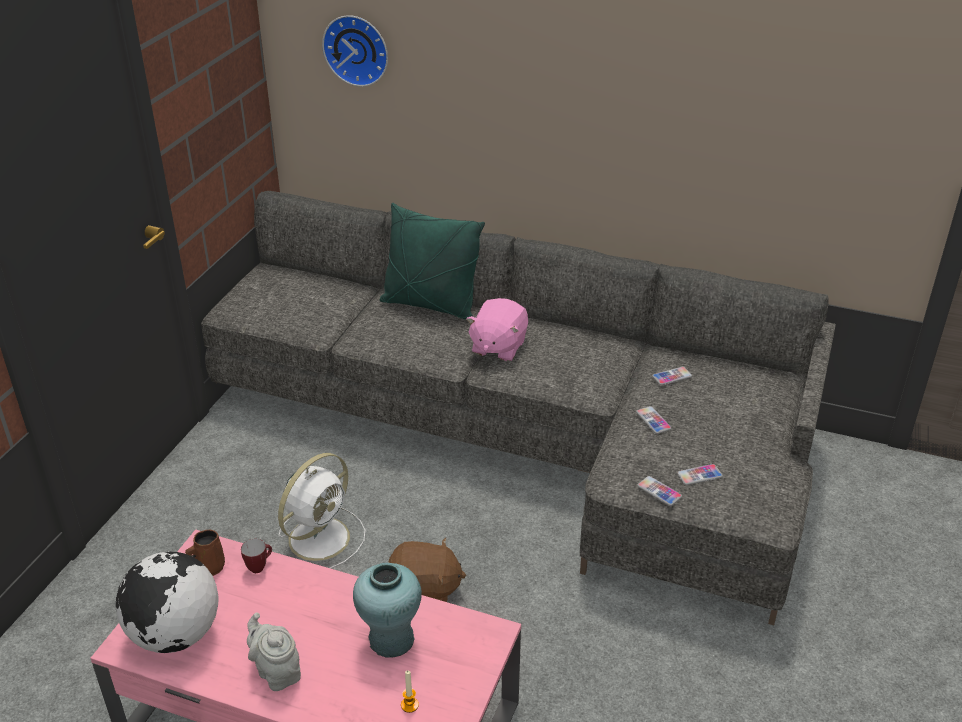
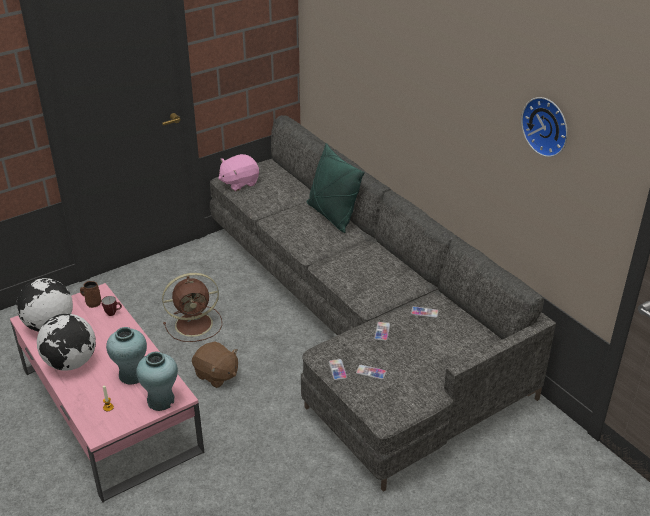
camera: 35 degrees right, 0 degrees up
(277, 672) = (71, 363): grey teapot -> globe
(321, 537) = (195, 324): white fan -> brown fan
(357, 49) = (336, 41): wall clock -> wall clock (547, 125)
(473, 652) = (161, 400): none -> turquoise vase
(498, 347) = (343, 254): pink plush toy -> pink plush toy (239, 183)

